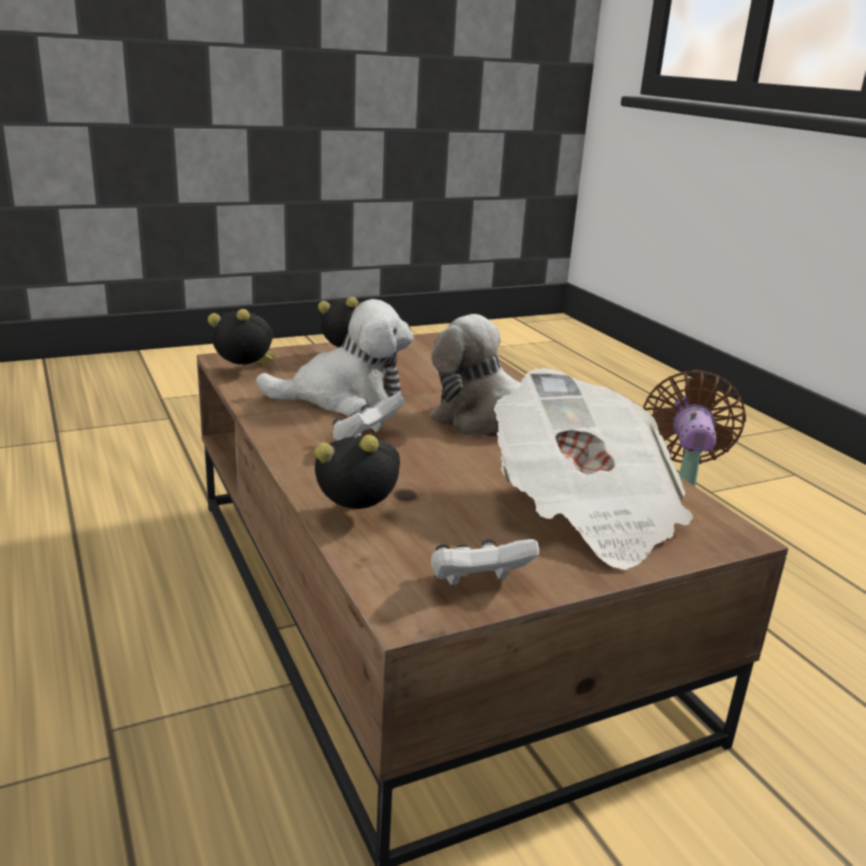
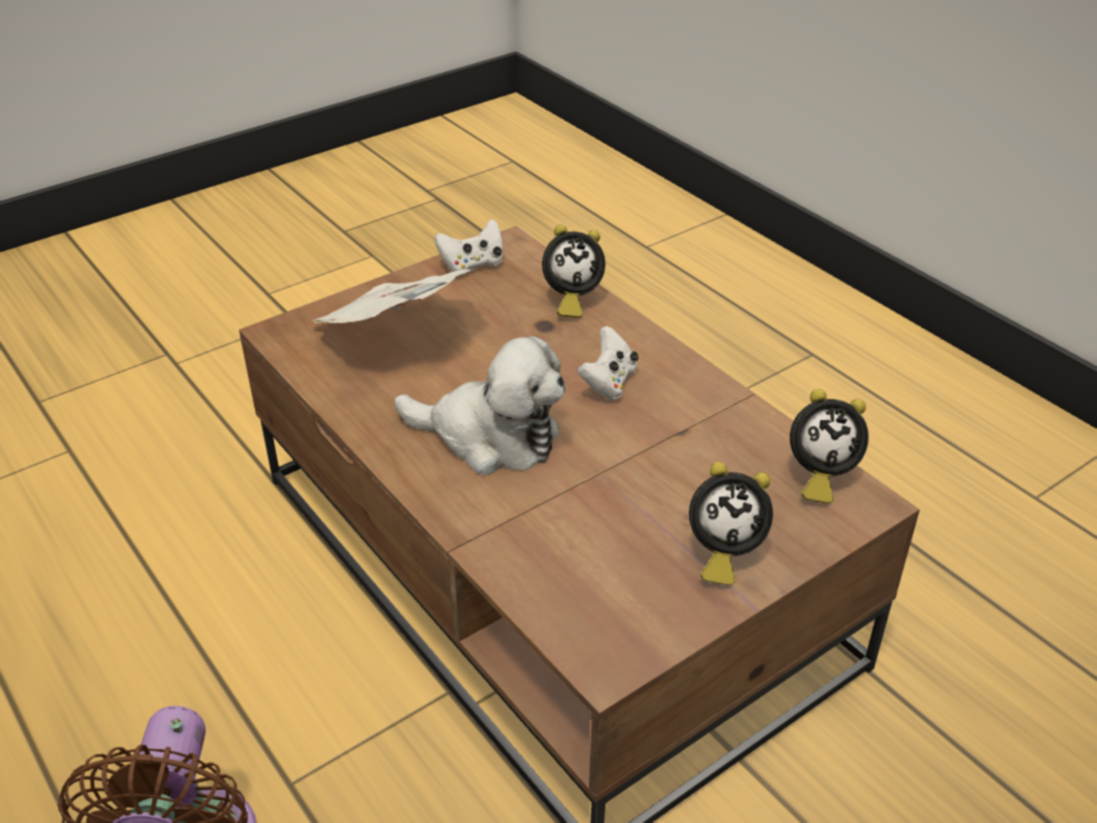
camera: 170 degrees right, 15 degrees up
(344, 398) = (667, 447): plush toy -> none

